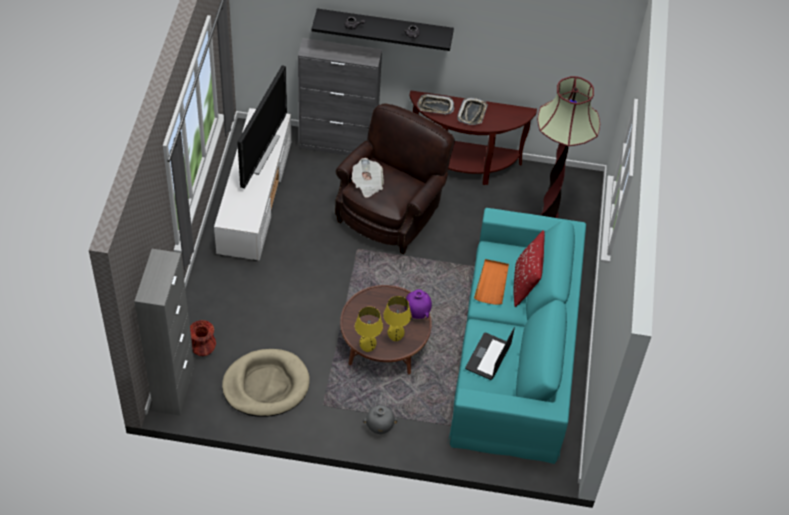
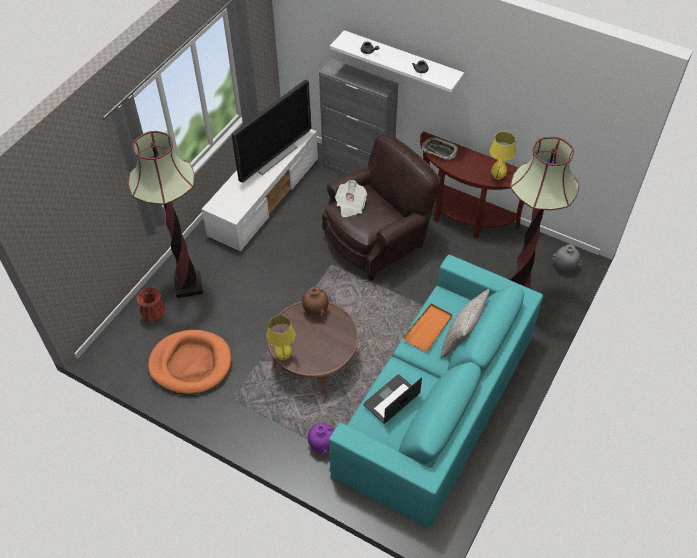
camera: 25 degrees right, 0 degrees up
(174, 388) = (112, 342): grey cabinet -> none
(222, 310) = (188, 285): none -> floor lamp
(266, 385) = (191, 364): beige dog bed -> orange dog bed
(375, 296) = (315, 310): none -> brown vase
(379, 427) = (272, 436): grey vase -> grey vase (564, 266)
(384, 27) = (402, 61): black shelf -> white shelf
(395, 338) = (314, 354): yellow table lamp -> yellow table lamp (497, 177)
(417, 313) = (346, 336): purple vase -> purple vase (322, 444)
(472, 113) = (471, 164): tray -> none
(525, 284) = (461, 338): red pillow -> grey pillow

